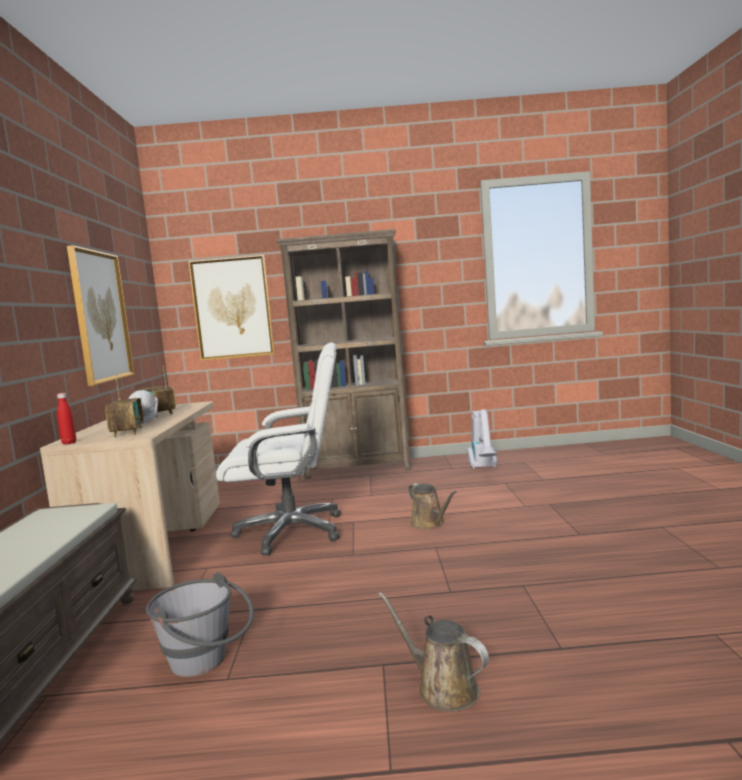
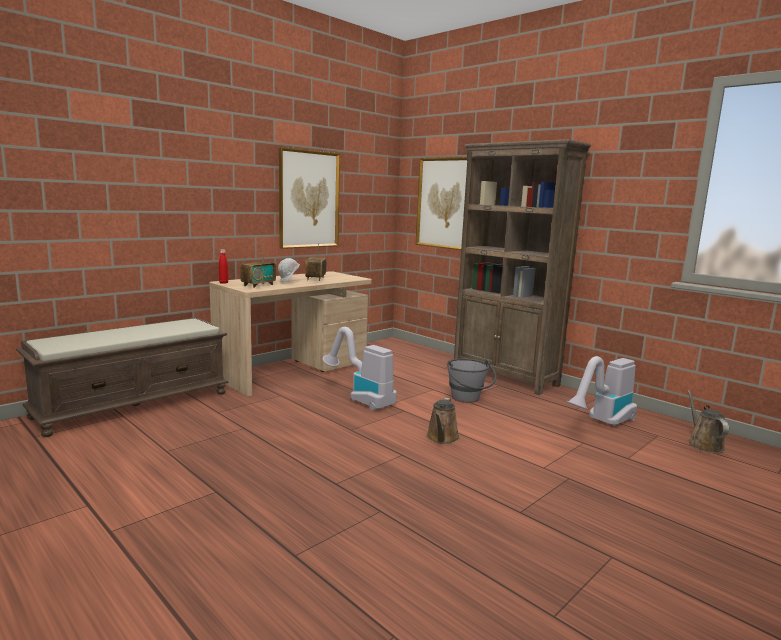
camera: 45 degrees right, 5 degrees up
(207, 663) = (177, 439): grey bucket -> grey bucket (468, 400)
(292, 531) = (360, 398): white office chair -> vacuum cleaner
(443, 688) = (204, 521): brown watering can -> brown watering can (703, 444)

